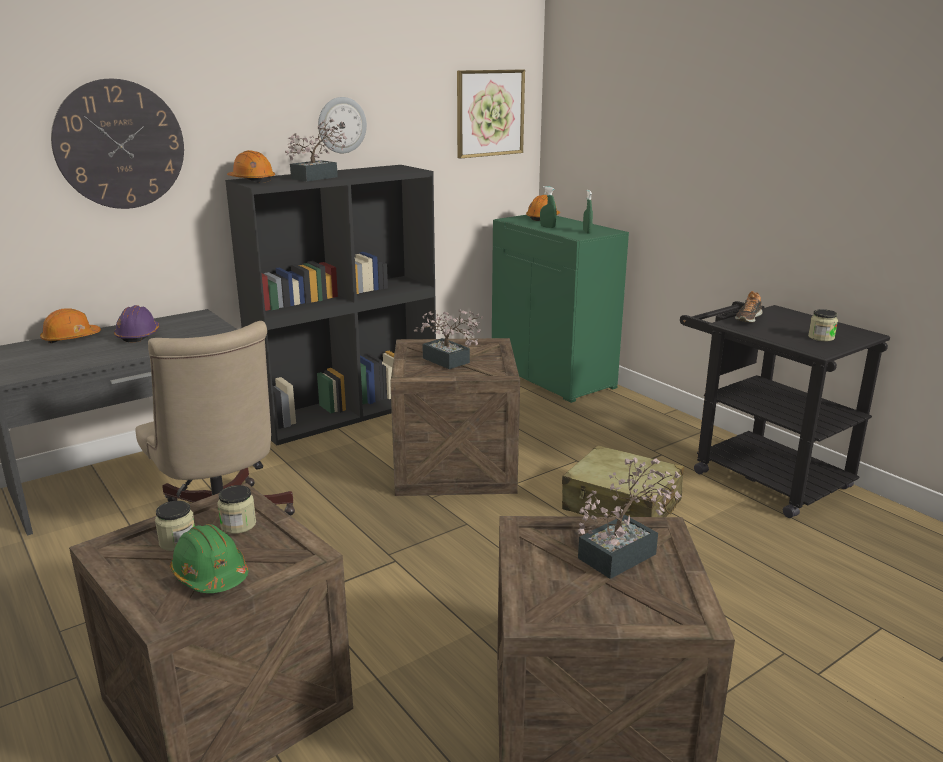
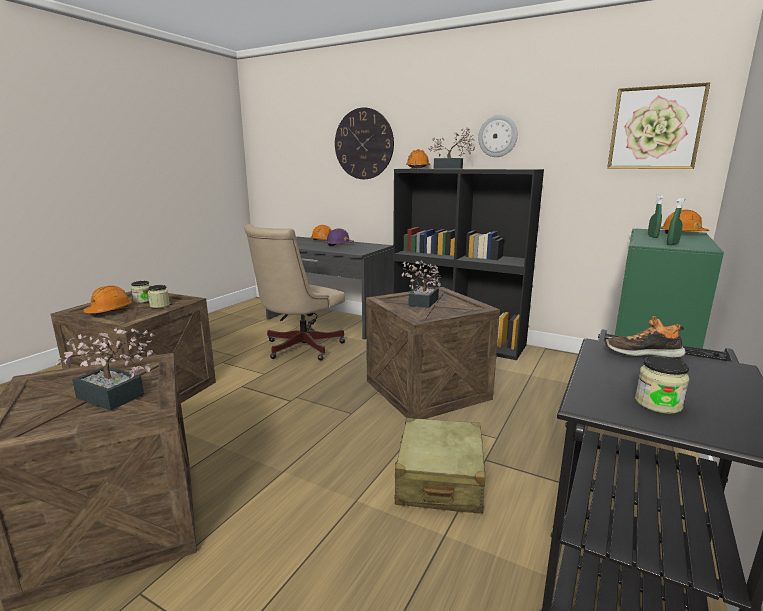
camera: 65 degrees right, 5 degrees down
(210, 574) = (109, 310): green hard hat -> orange hard hat

